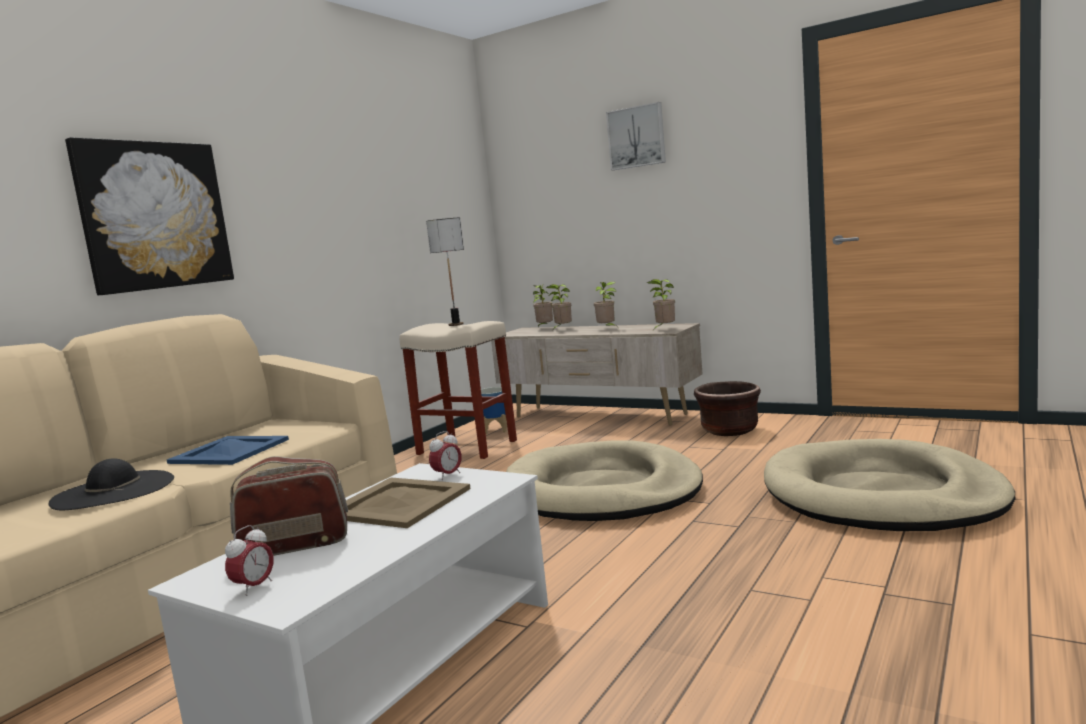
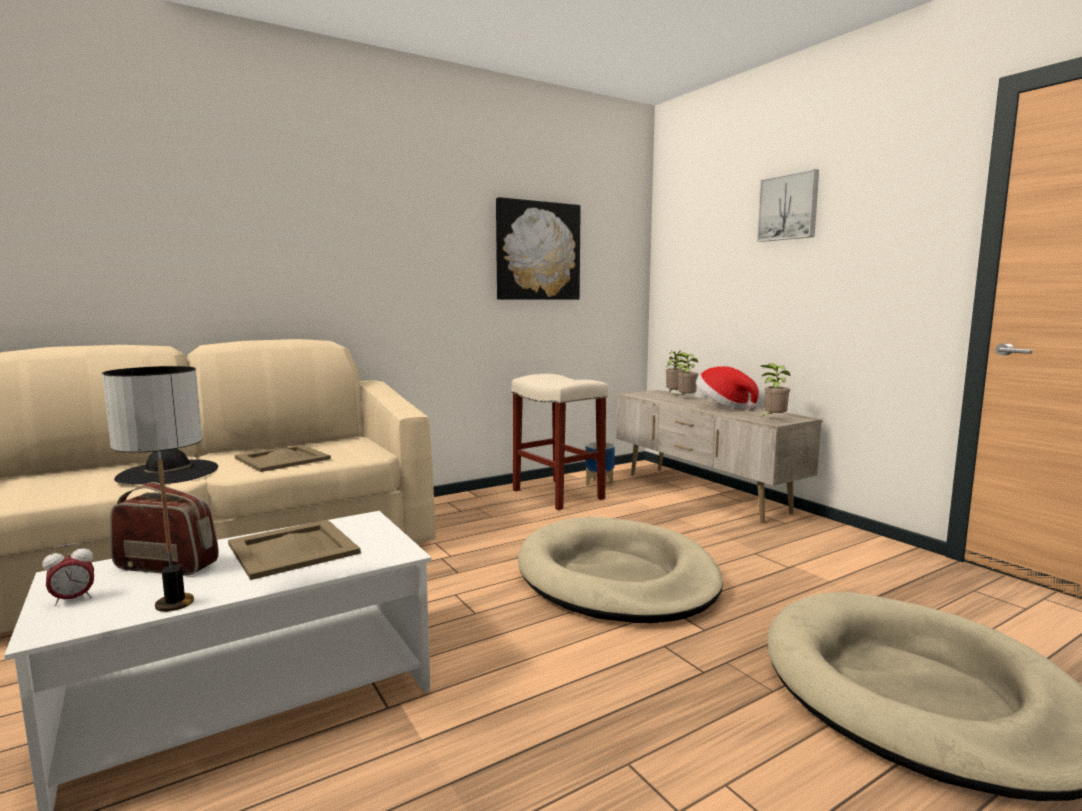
camera: 25 degrees right, 0 degrees up
(154, 216) = (289, 254): picture -> picture (537, 251)
(230, 451) = (282, 459): blue tray -> beige tray
(447, 475) = (371, 532): alarm clock -> none
(456, 324) = (561, 378): table lamp -> table lamp (174, 604)
(607, 329) = (723, 407): potted plant -> hat
(729, 430) = (818, 546): brown planter -> none

